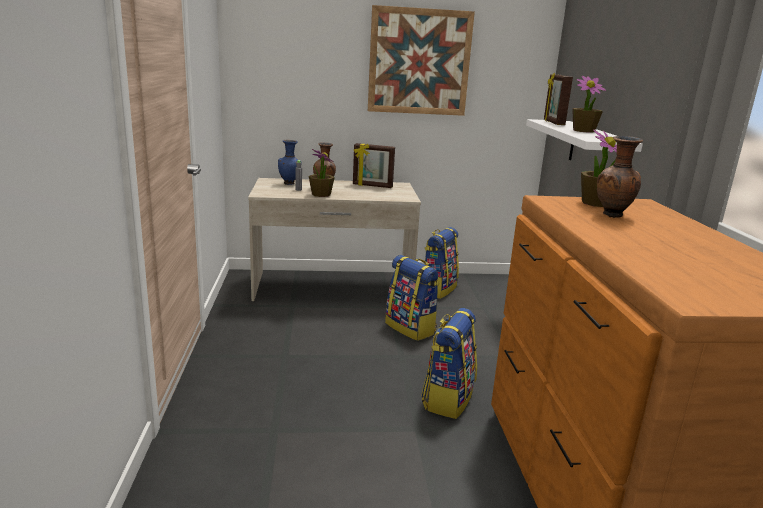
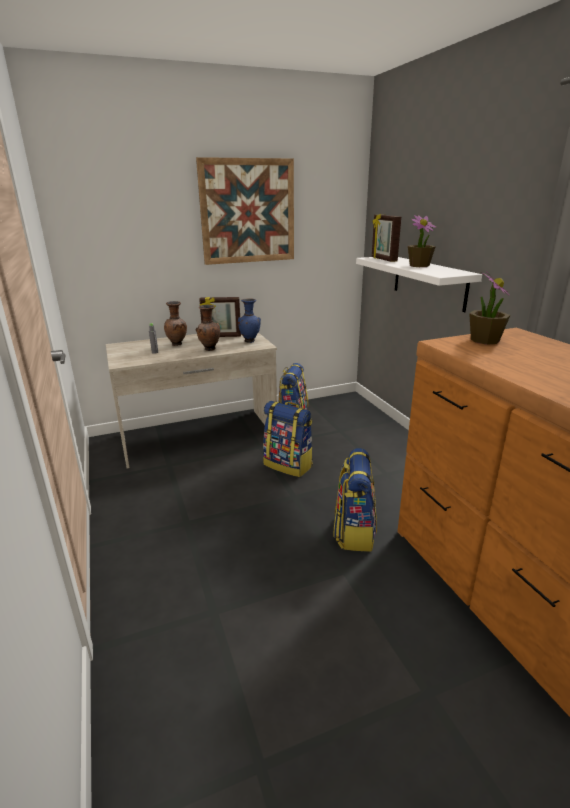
camera: 15 degrees left, 5 degrees up
(289, 184) = (142, 346): blue vase -> blue vase (250, 341)
(321, 194) = (180, 354): potted plant -> none
(612, 216) = (514, 353): brown vase -> brown vase (210, 349)

